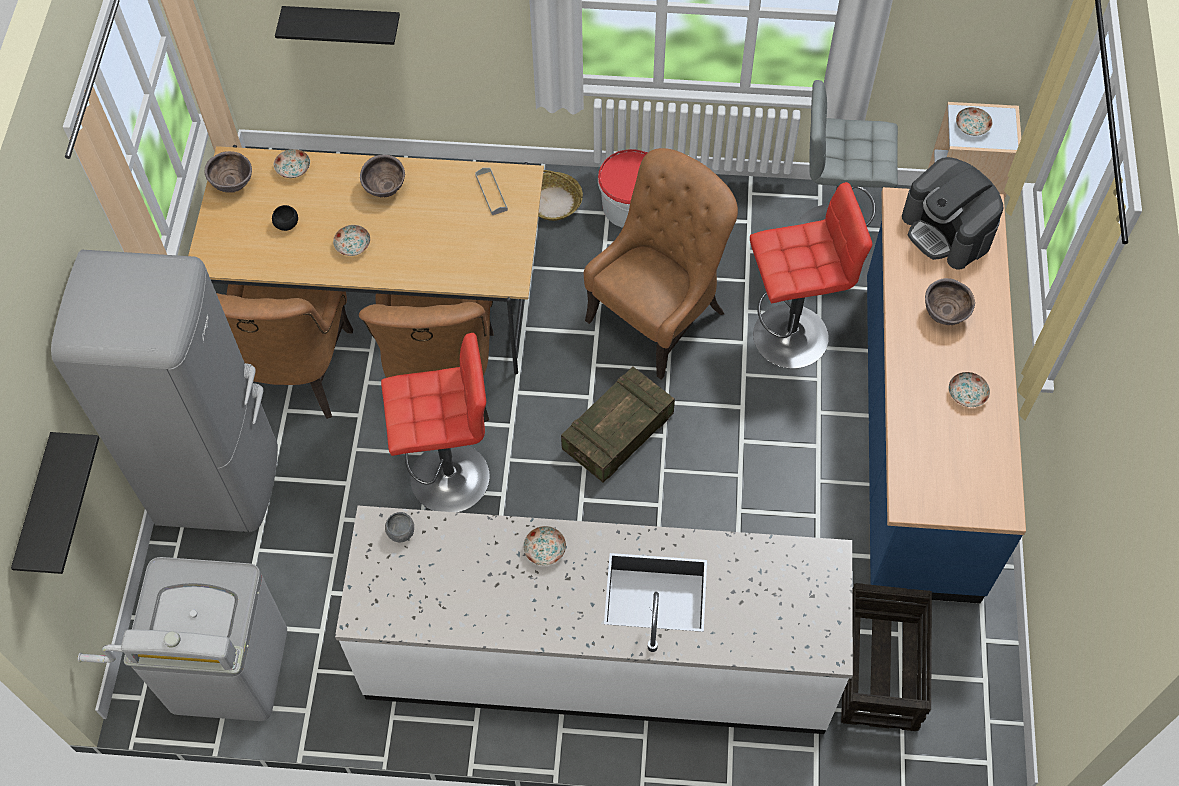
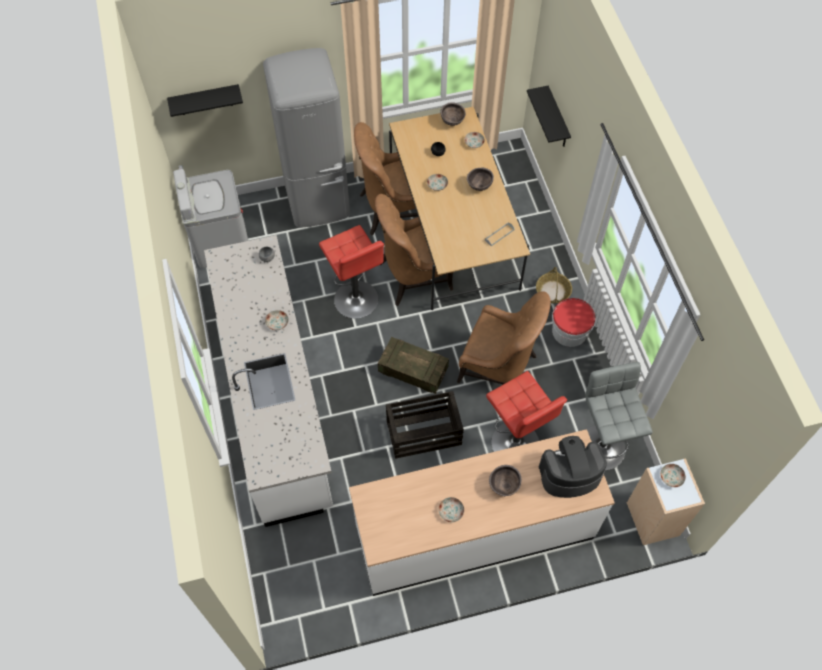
camera: 70 degrees right, 0 degrees up
(881, 670) = (312, 548): crate -> crate (423, 433)
(916, 435) = (474, 532): blue counter -> white counter
(947, 231) = (569, 474): coffee machine -> coffee machine turned 45 degrees clockwise

